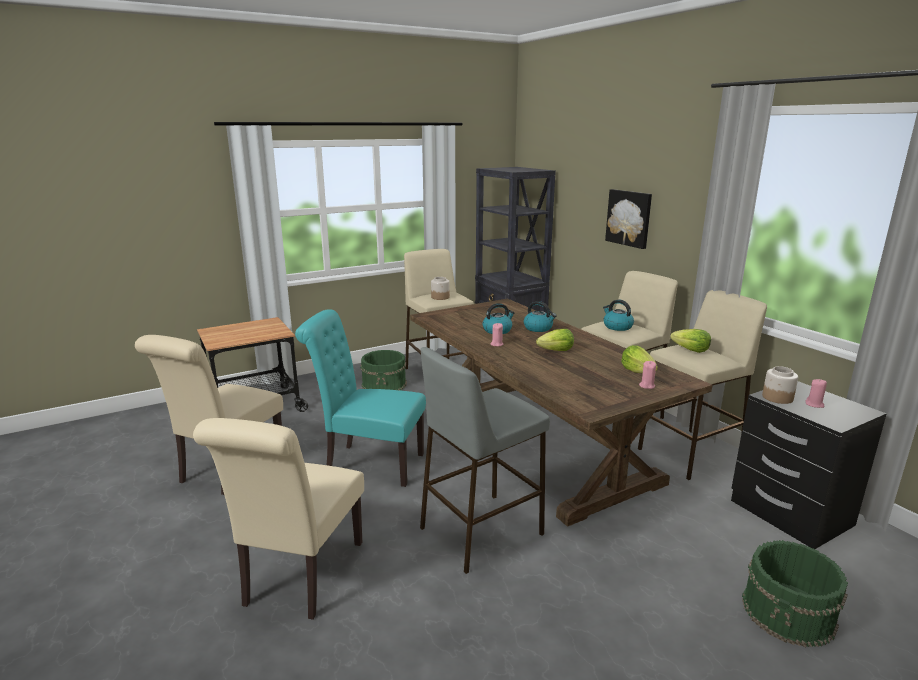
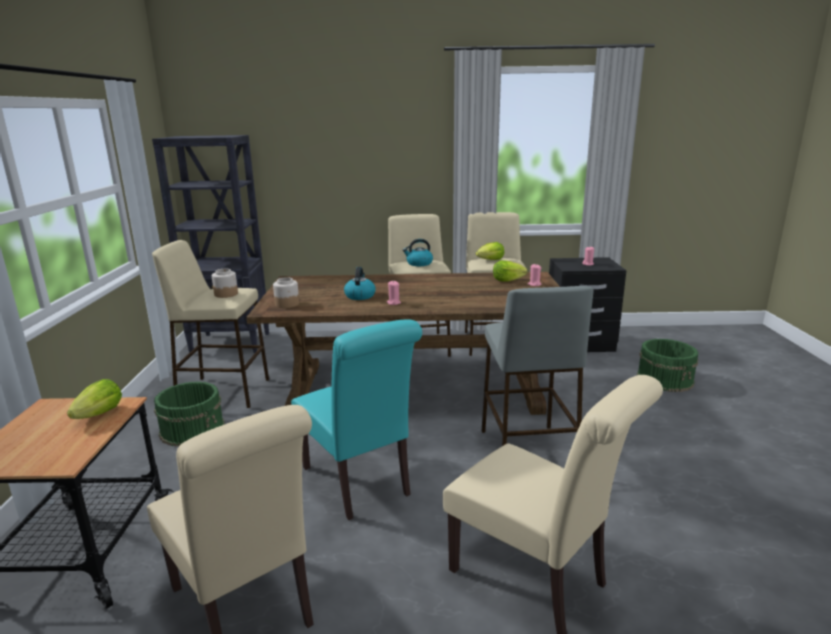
camera: 60 degrees left, 0 degrees up
(369, 463) = (359, 484): turquoise chair -> turquoise chair turned 75 degrees counterclockwise
(538, 328) = (378, 283): kettle -> none
(556, 351) = (438, 290): lettuce -> lettuce (100, 414)
(629, 218) = (361, 171): picture -> none
(777, 397) = (572, 267): jar -> jar (286, 304)

